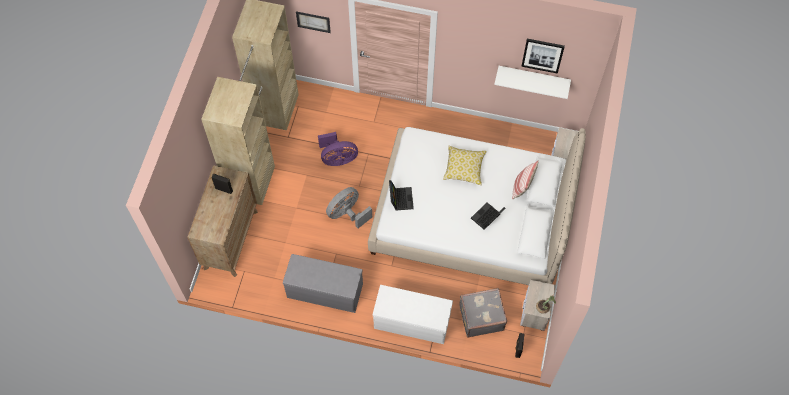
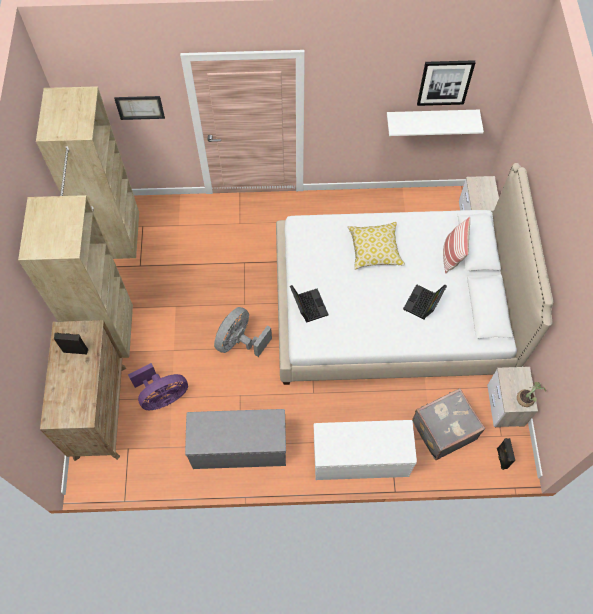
camera: 15 degrees left, 0 degrees up
(338, 158) = (208, 277): purple fan -> purple fan (162, 396)

